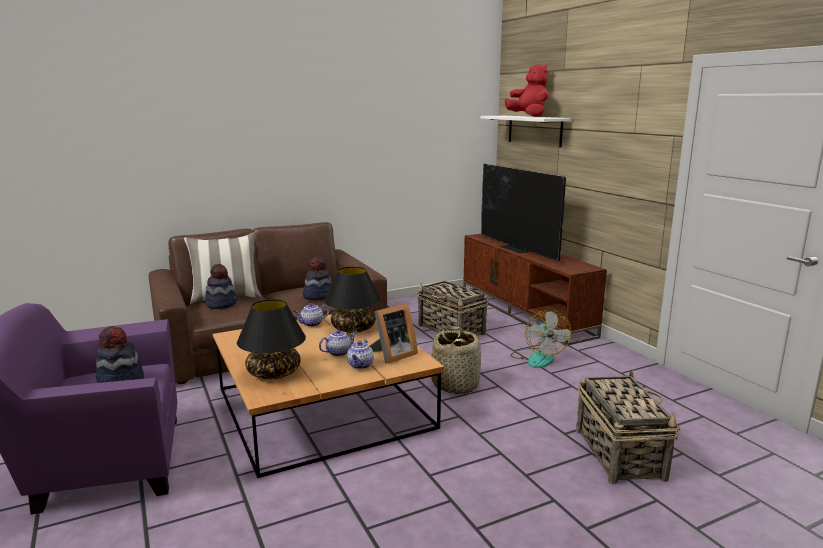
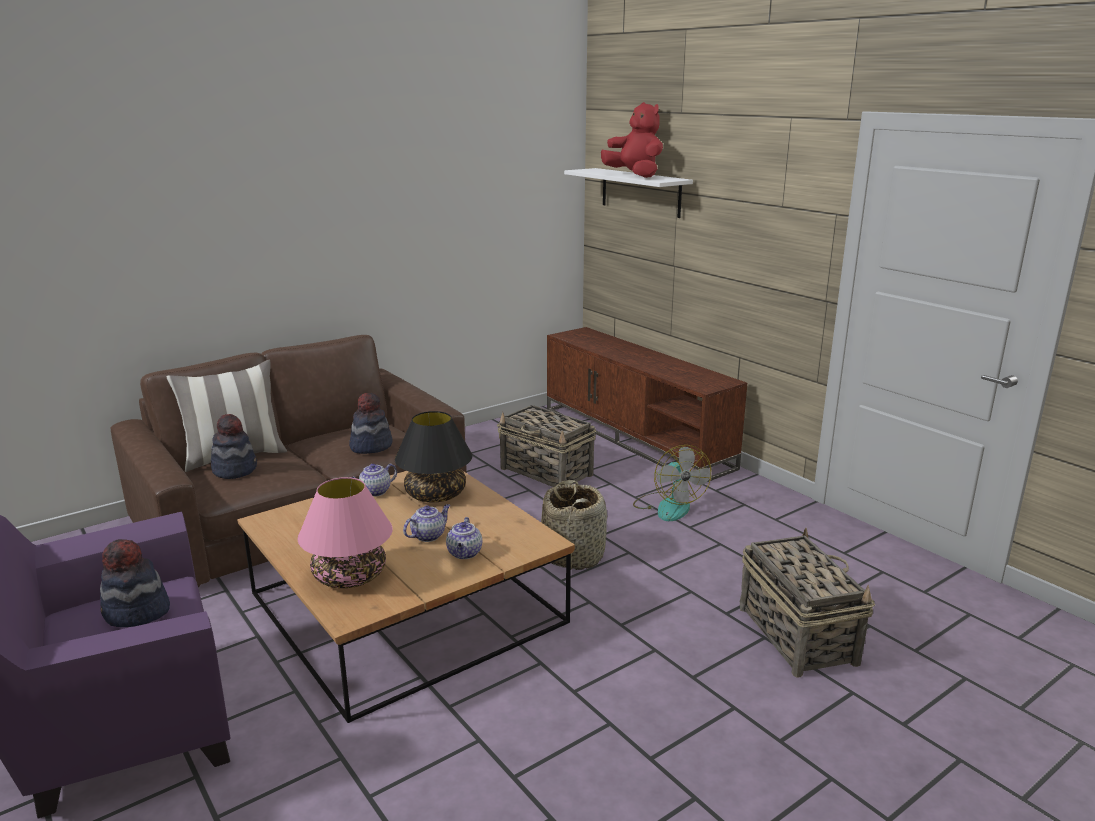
camera: 10 degrees left, 5 degrees up
(273, 373) = (349, 576): black table lamp -> pink table lamp
(392, 355) = (502, 533): picture frame -> none
(517, 248) = (623, 354): television -> none

